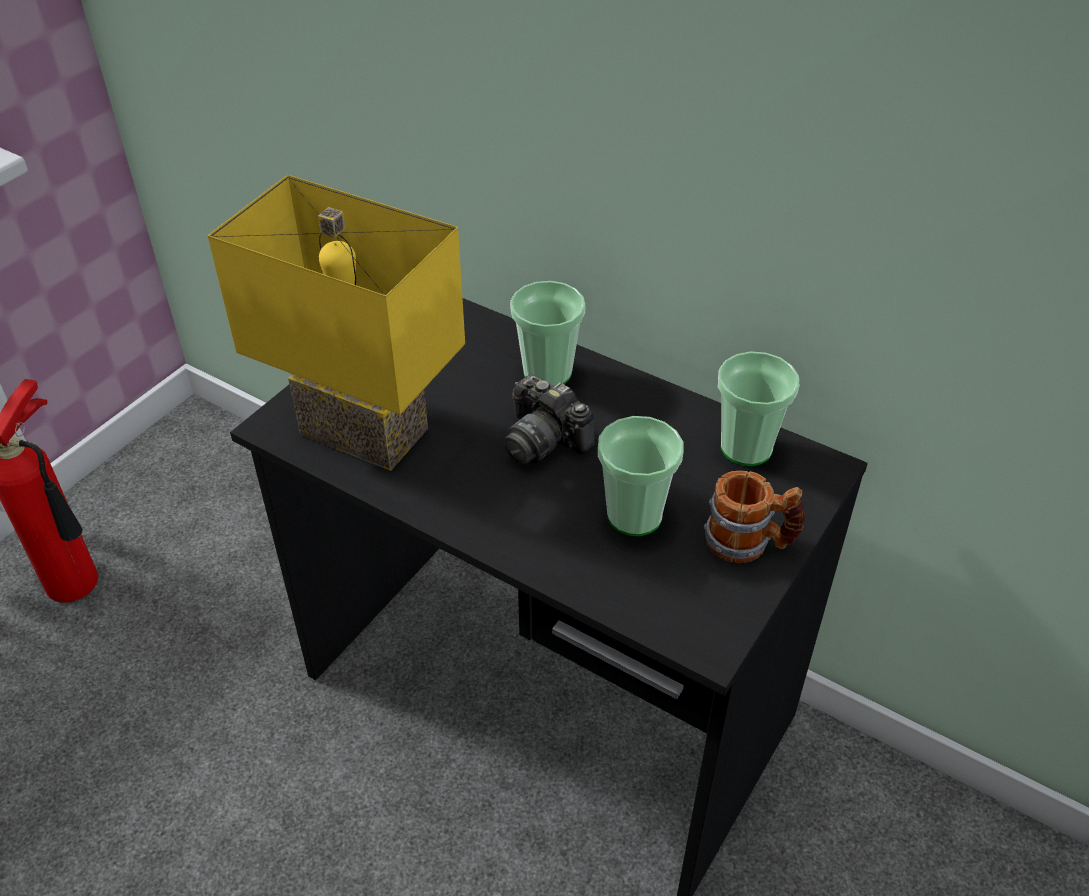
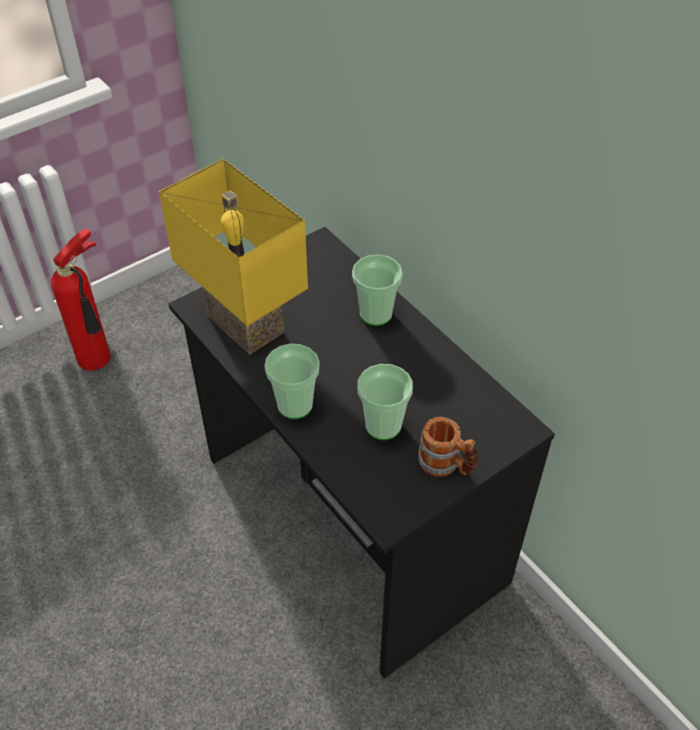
camera: 20 degrees right, 5 degrees up
(544, 439) = (351, 359): camera -> none
(746, 448) = (478, 401): cup -> cup (295, 405)

